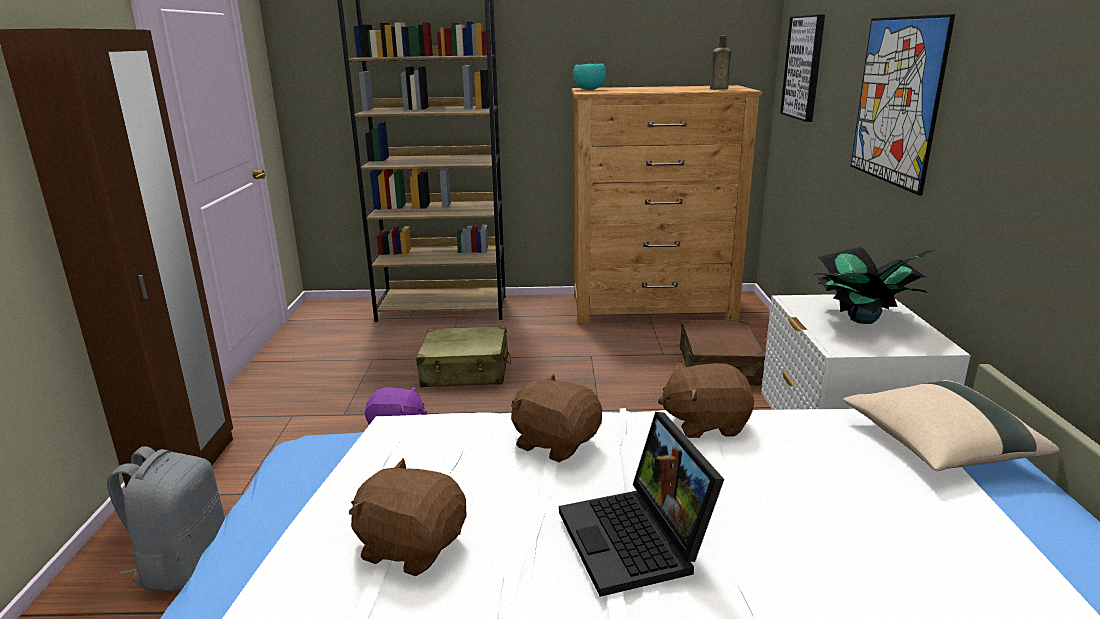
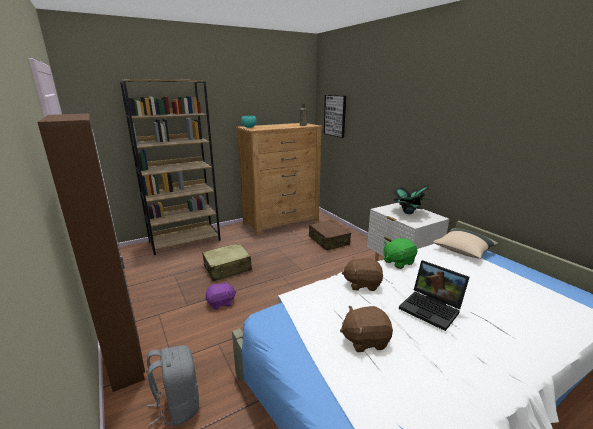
camera: 30 degrees left, 0 degrees up
(705, 423) = (398, 262): brown plush toy -> green plush toy
(896, 101) = (395, 131): picture -> none

